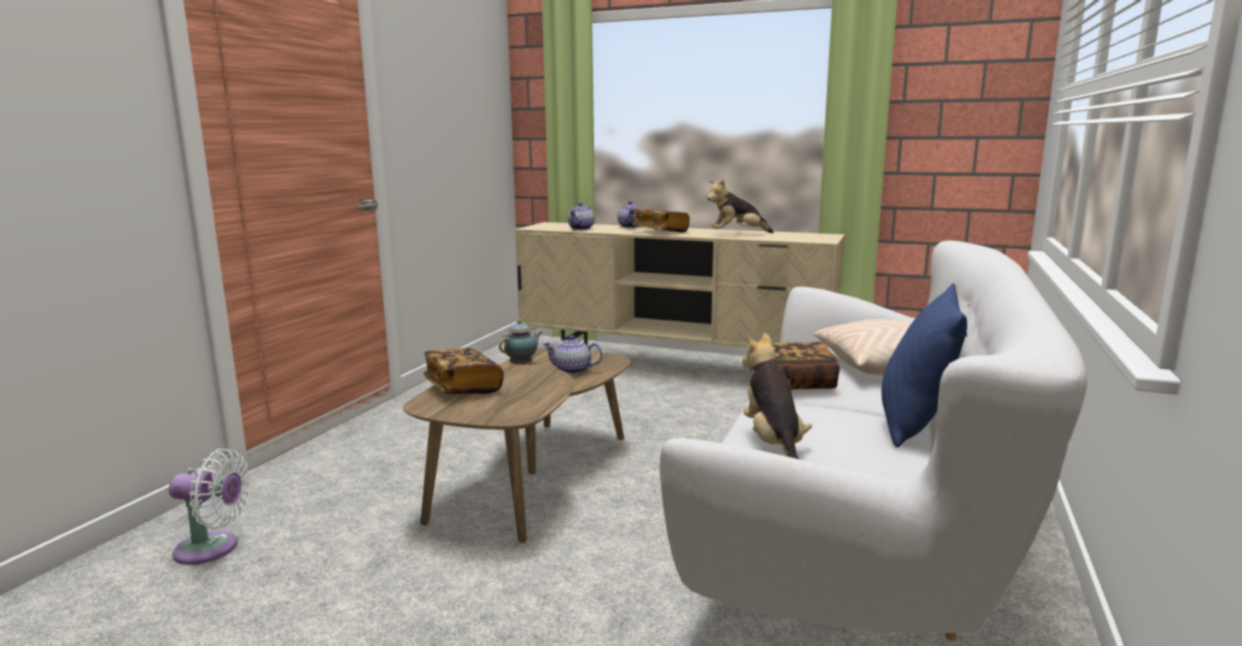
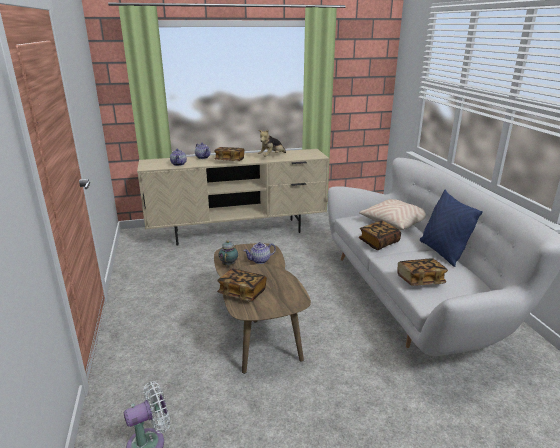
camera: 35 degrees left, 10 degrees up
(773, 444) = (420, 280): plush toy -> book

